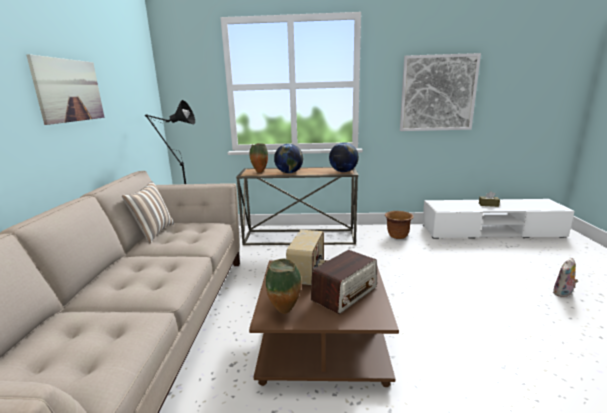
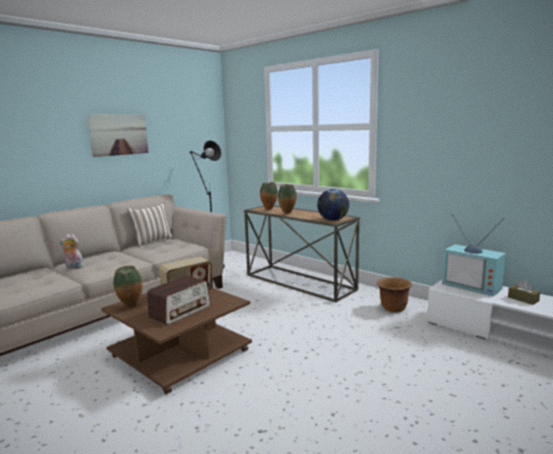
camera: 40 degrees right, 5 degrees down
(289, 173) = (288, 213): globe -> vase
(345, 293) = (180, 311): radio -> radio turned 45 degrees counterclockwise
(438, 93) = (466, 139): picture -> none
(451, 203) = (473, 285): none -> television
(563, 294) = (464, 425): plush toy -> plush toy (73, 268)

